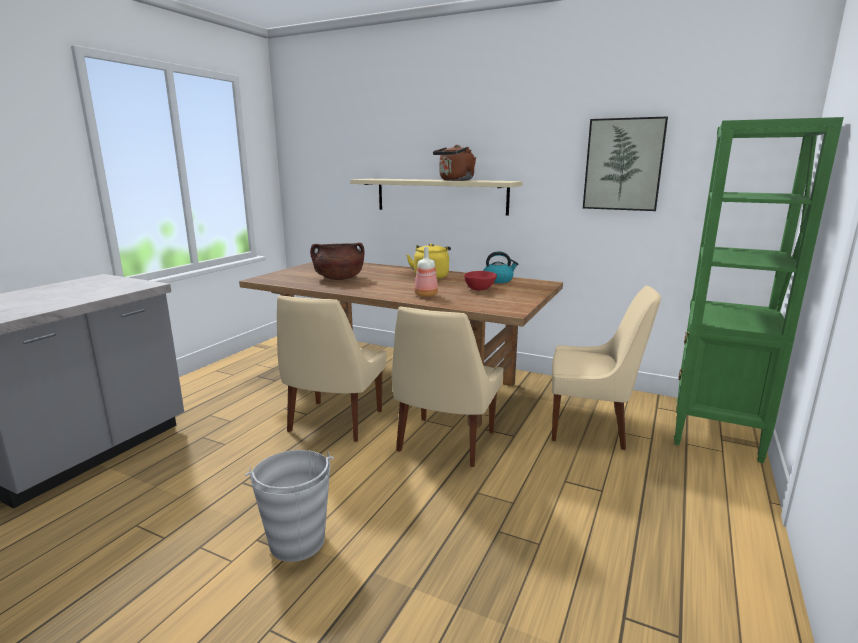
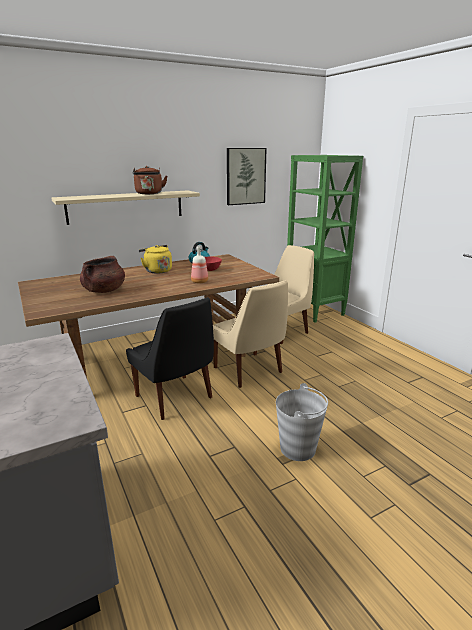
camera: 55 degrees left, 5 degrees up
(334, 423) = (175, 398): beige chair -> black chair

